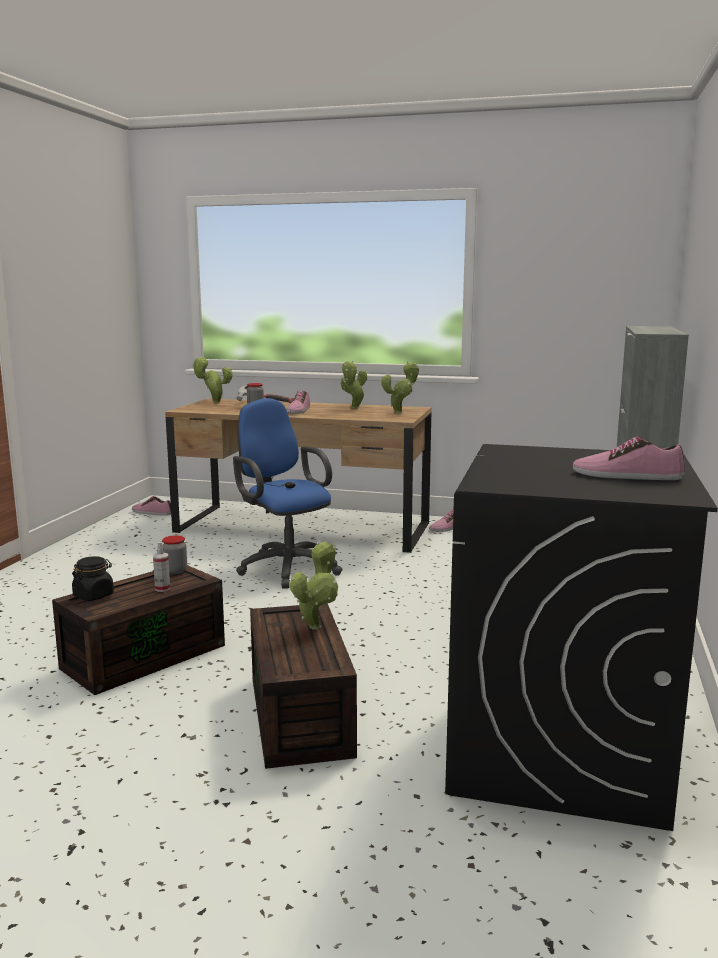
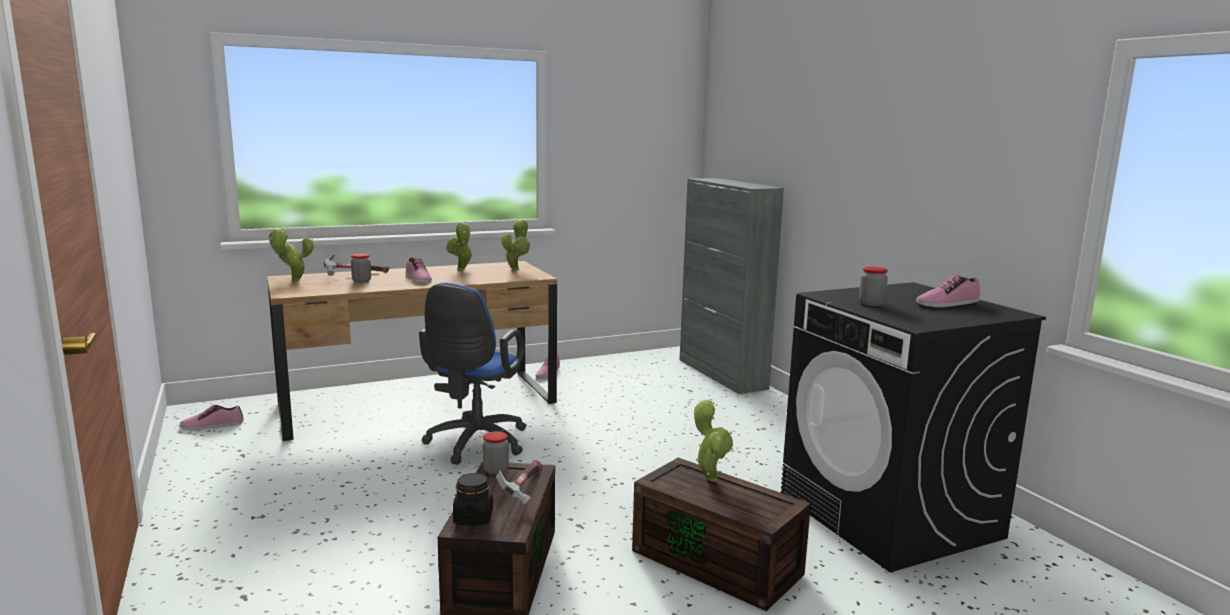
camera: 40 degrees left, 0 degrees up
(162, 589) = (523, 490): spray bottle -> hammer
(286, 567) = (474, 445): blue office chair -> blue office chair turned 90 degrees counterclockwise
(521, 462) = (871, 304): none -> jar

